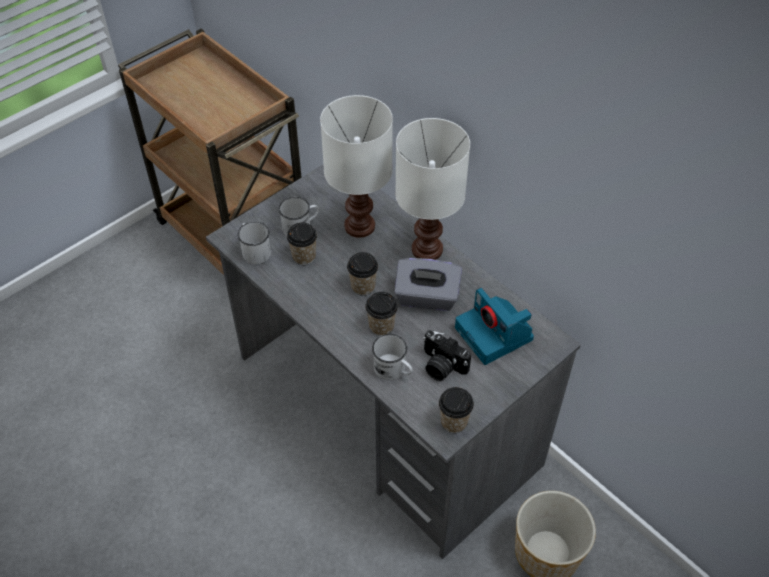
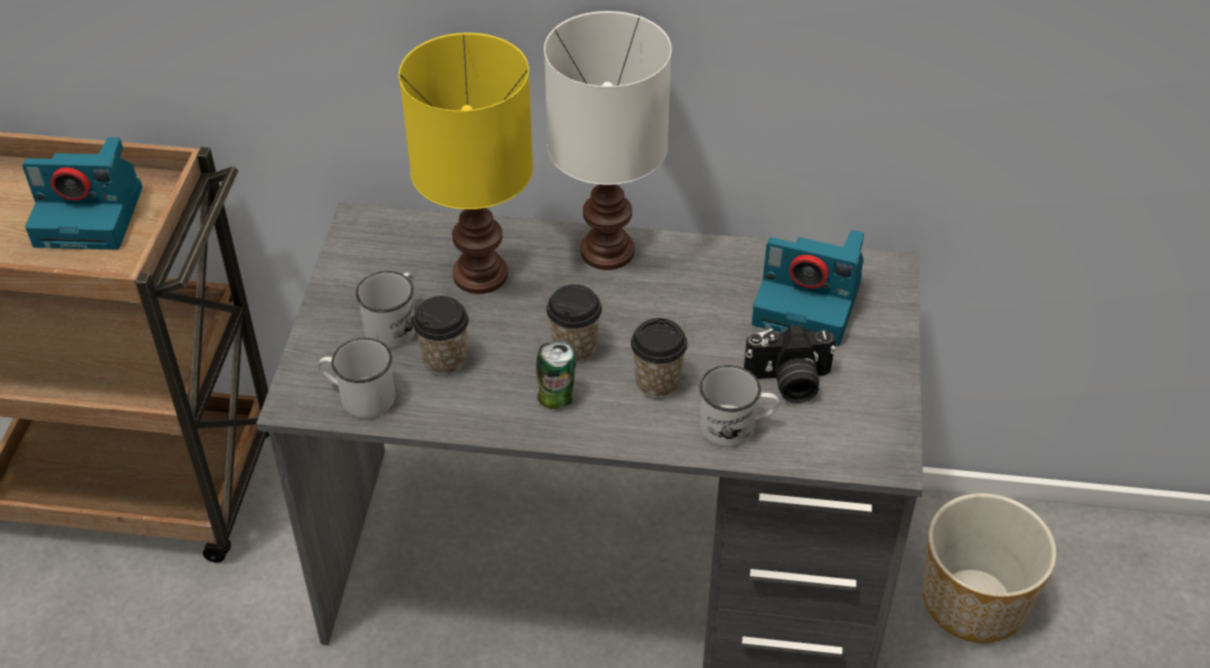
camera: 40 degrees left, 5 degrees down
(227, 105) = (92, 215): none -> camera
(331, 304) = (556, 399): none -> can
(361, 225) = (481, 273): white table lamp -> yellow table lamp
(426, 298) = (675, 311): grey tissue box -> none
(454, 422) = (880, 438): cup -> none

